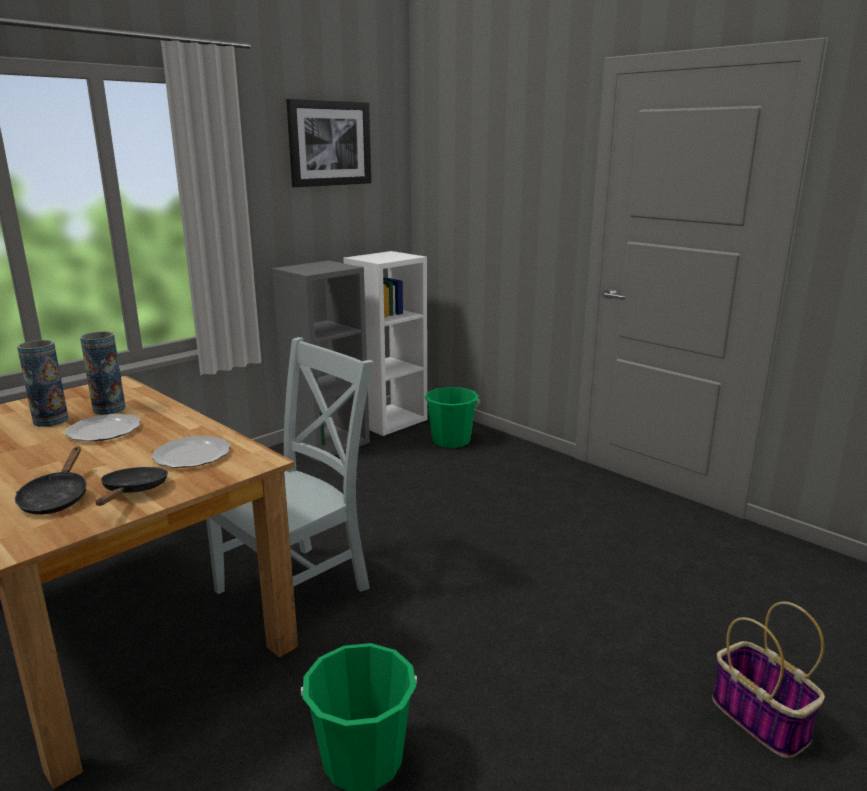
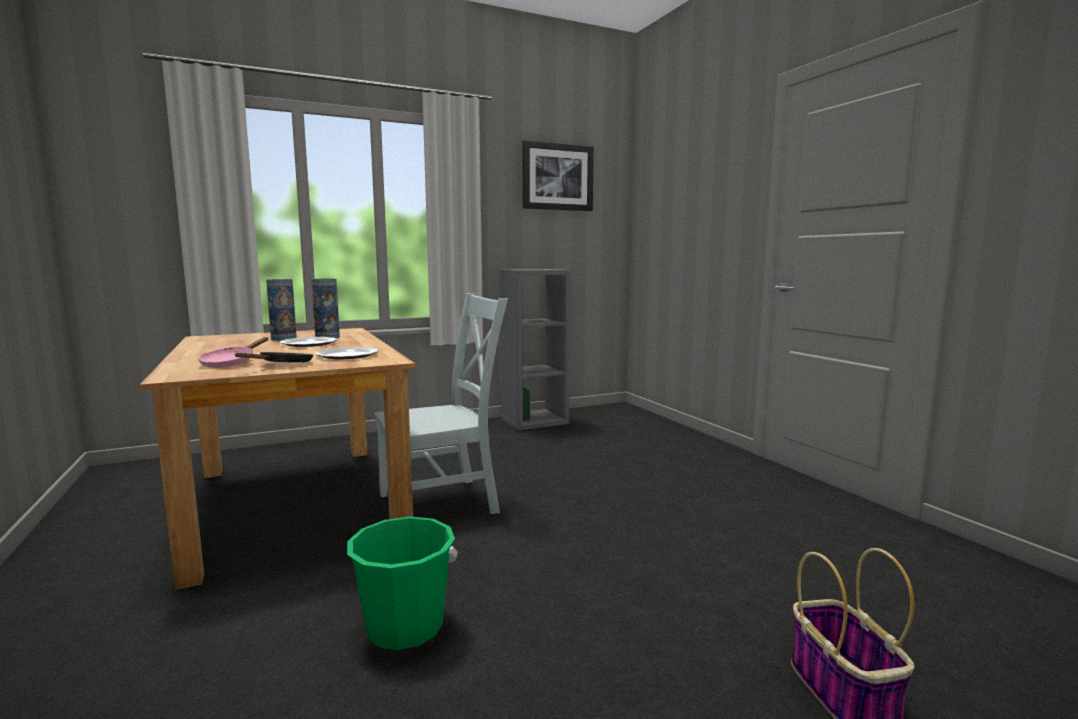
camera: 20 degrees right, 10 degrees down
(56, 498) = (231, 363): black frying pan -> pink frying pan
(389, 420) = (595, 412): white bookcase -> none
(451, 441) = (640, 429): green bucket -> none

